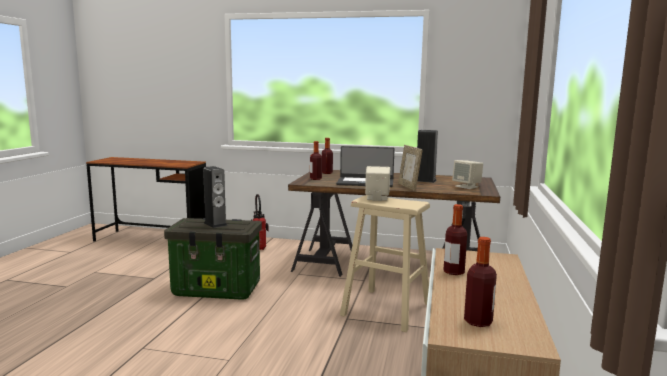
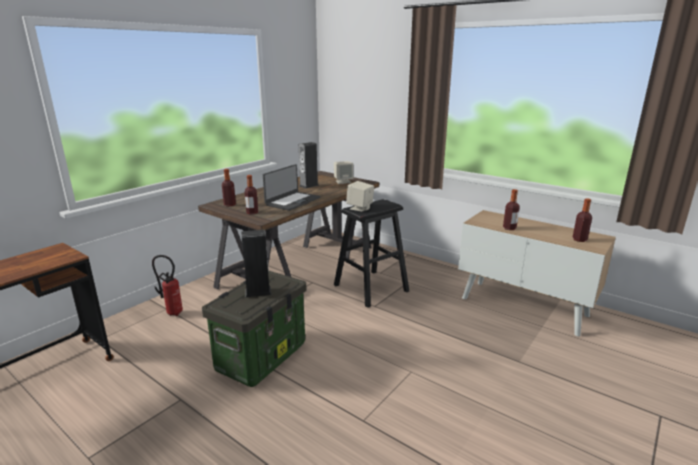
camera: 65 degrees left, 10 degrees up
(386, 309) = (370, 288): beige stool -> black stool
(409, 187) = (325, 194): picture frame -> none

